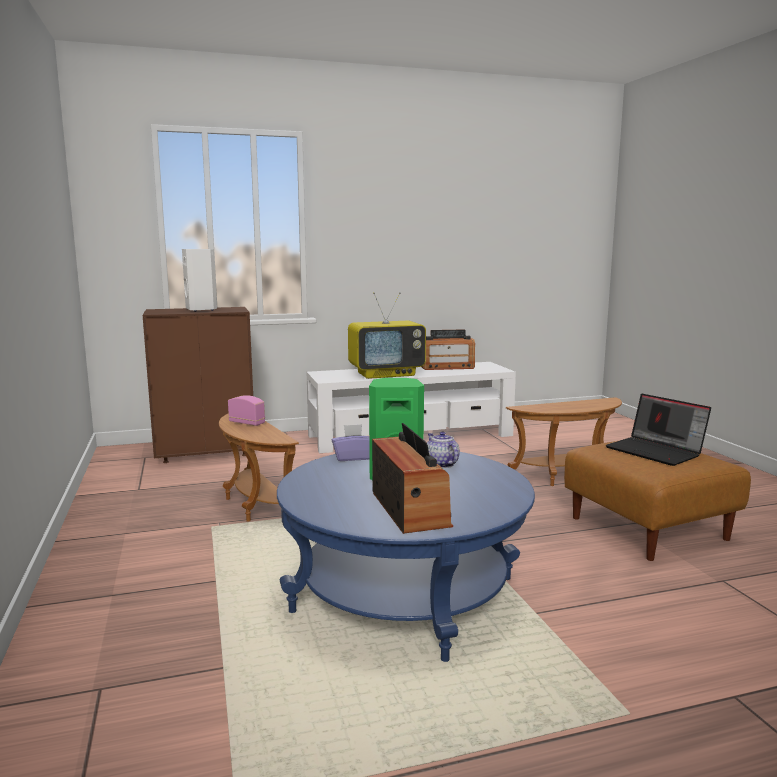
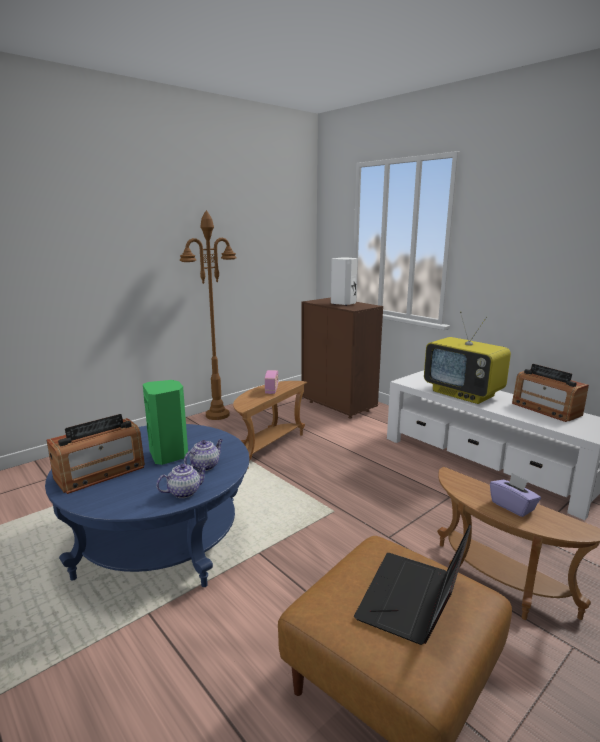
camera: 65 degrees right, 5 degrees up
(96, 518) = (217, 415): none -> brown floor lamp
(353, 457) = (205, 434): purple tissue box -> purple tissue box (512, 506)
(493, 476) = (185, 492): none -> teapot

